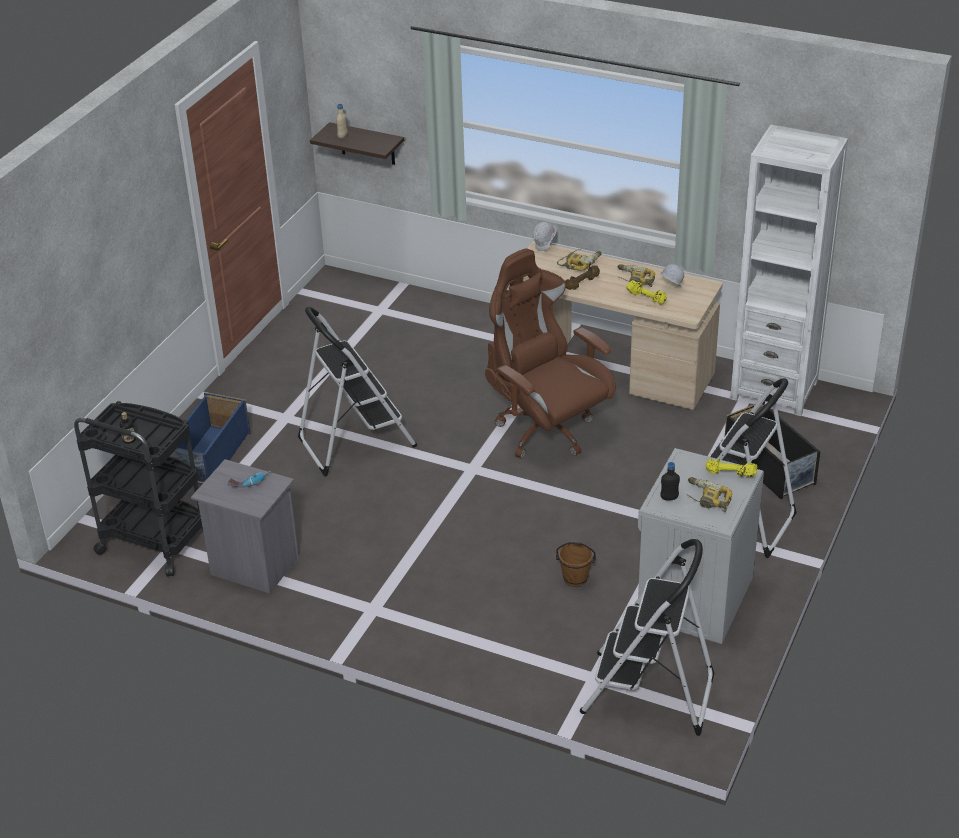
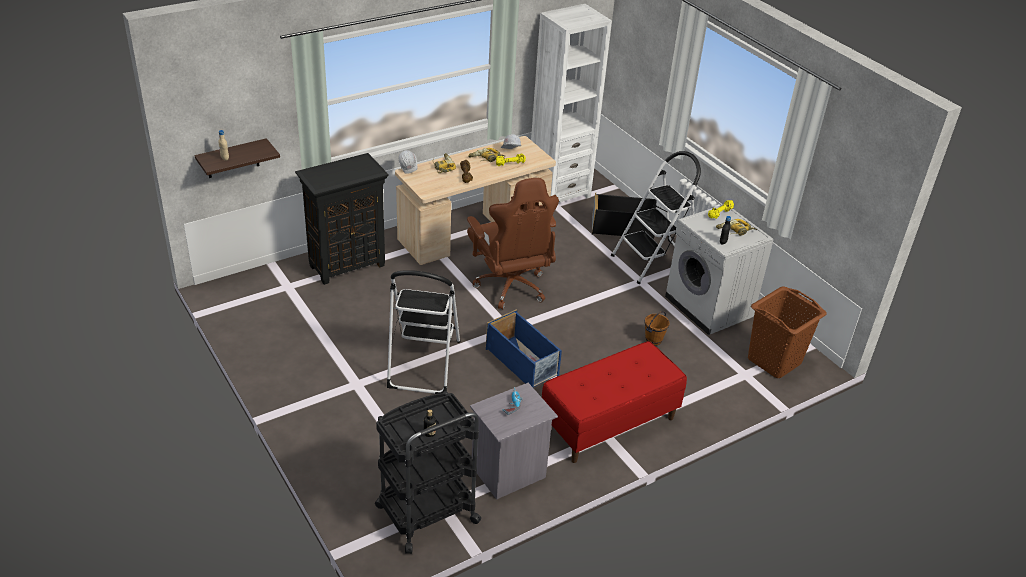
camera: 60 degrees left, 0 degrees up
(210, 456) = (358, 441): blue storage box -> blue storage box (522, 362)
(393, 603) = (609, 423): none -> red bench
(454, 324) = (347, 265): none -> black cabinet
(549, 434) = (509, 284): brown office chair -> brown office chair turned 105 degrees counterclockwise
(651, 695) = (774, 361): step ladder -> brown laundry basket

